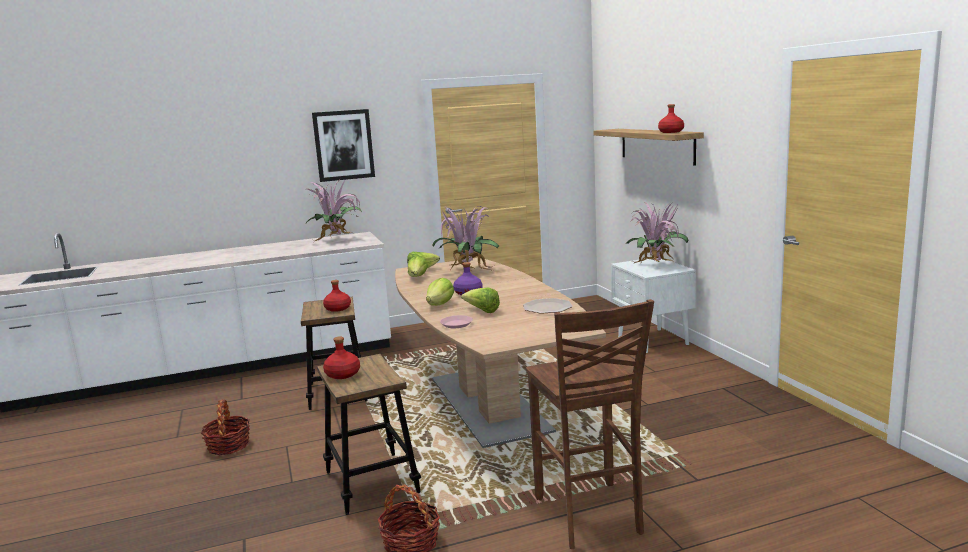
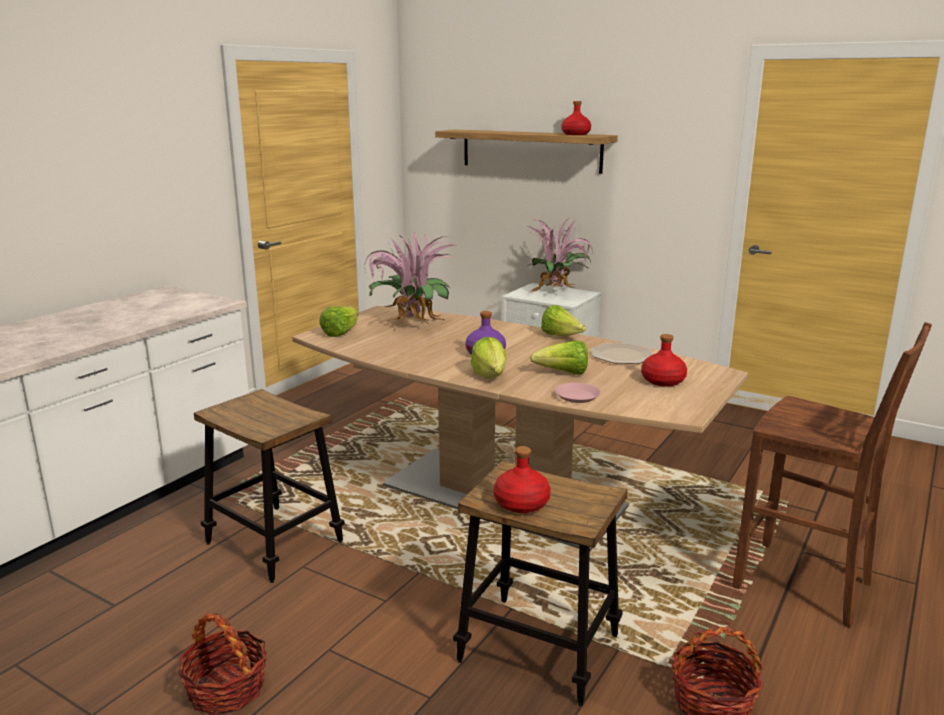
camera: 40 degrees left, 5 degrees up
(337, 240) = (147, 305): potted plant -> none
(337, 309) = (279, 411): red bottle -> red bottle (663, 381)
(343, 145) = (121, 144): picture -> none
(417, 278) = (362, 344): lettuce -> lettuce (561, 336)

